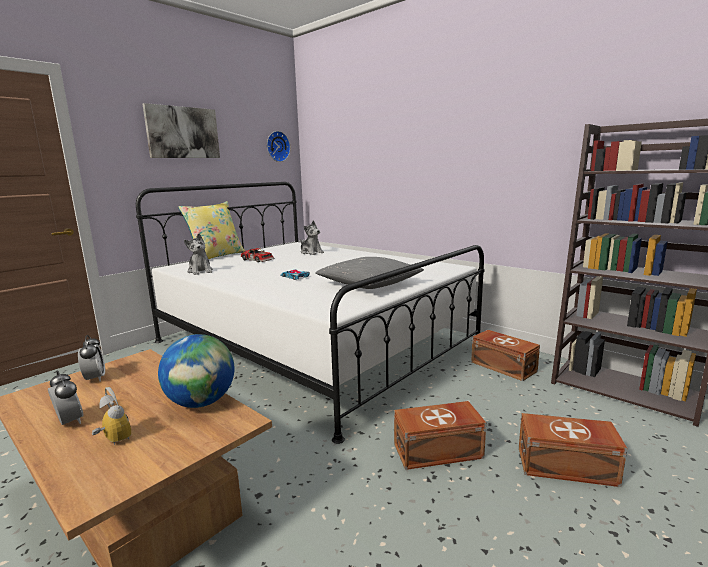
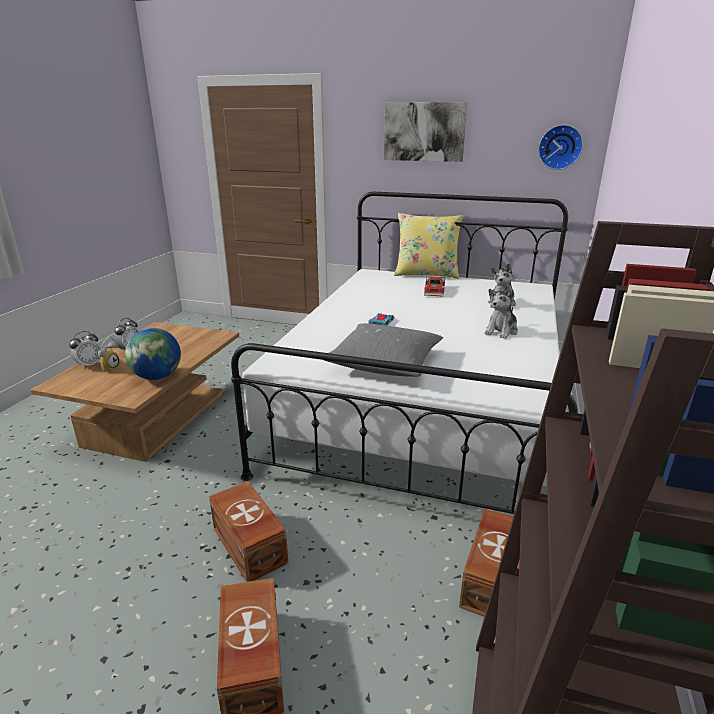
camera: 65 degrees right, 10 degrees up
(95, 378) = (185, 335): alarm clock -> alarm clock (89, 365)
(200, 271) = (366, 285): plush toy -> plush toy (501, 331)

